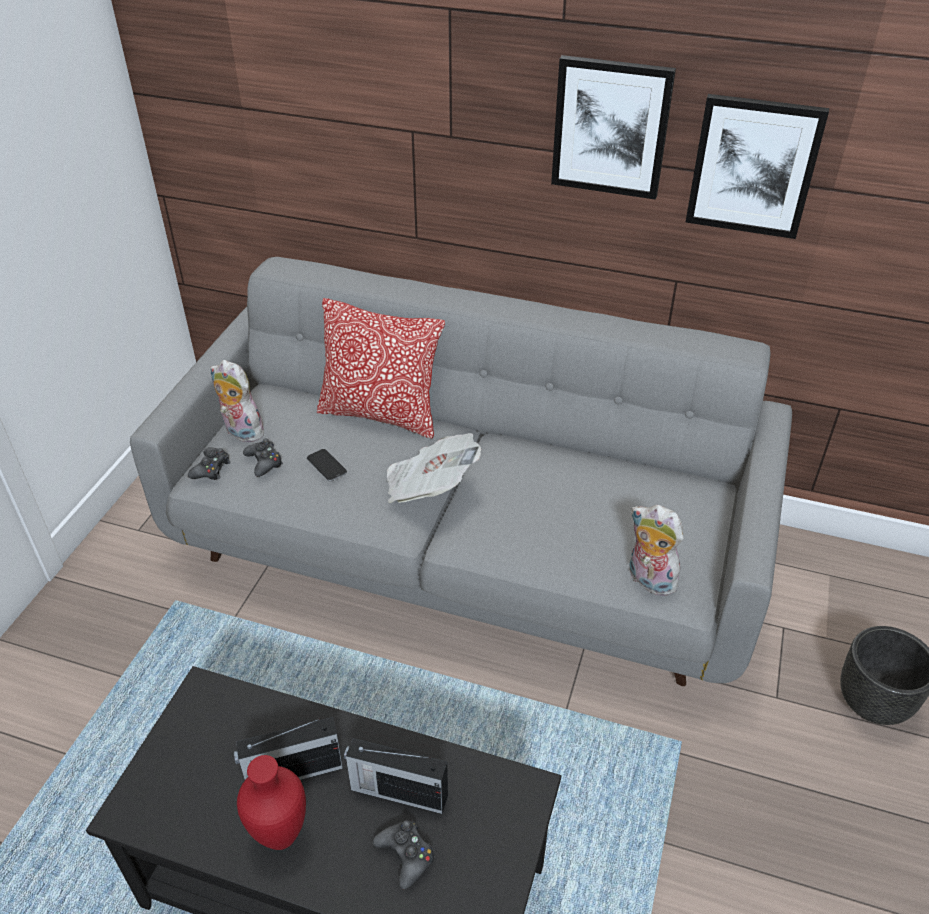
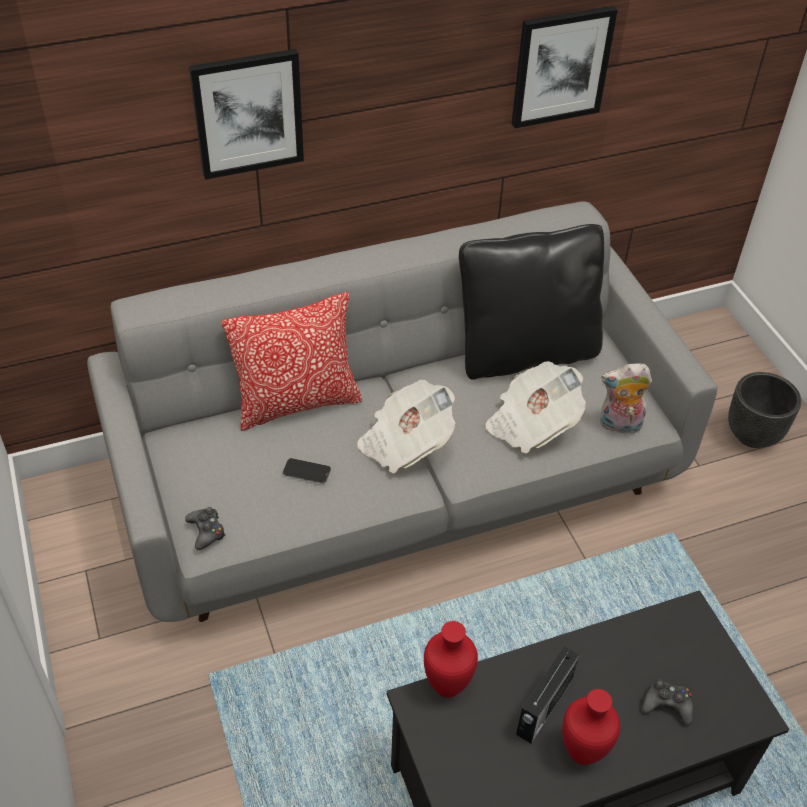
camera: 40 degrees left, 5 degrees up
(239, 698) = (448, 688): none -> red vase
(240, 432) = (193, 484): plush toy -> none
(264, 462) = (248, 499): black game controller -> none
(397, 792) = (620, 671): radio -> none
(559, 531) = (532, 423): none -> newspaper
(611, 127) = (444, 70): picture -> picture (248, 113)
(622, 472) = (525, 353): none -> black pillow

